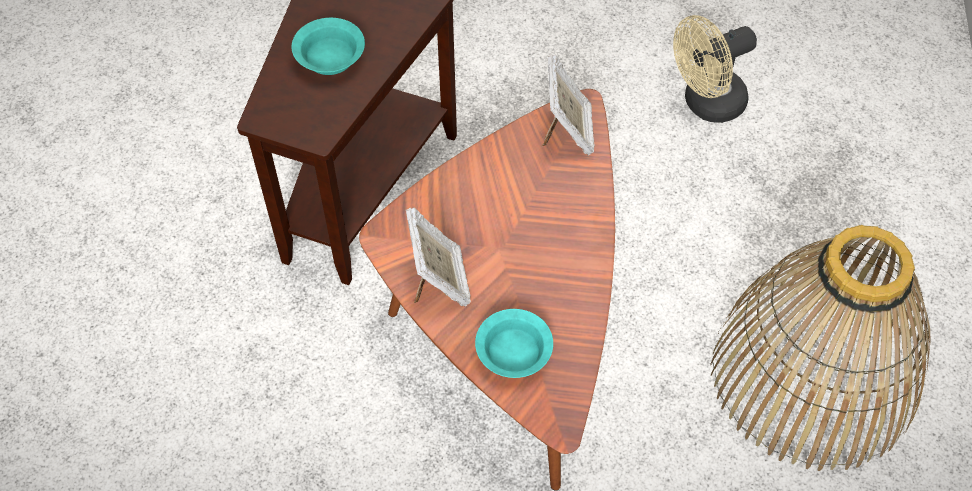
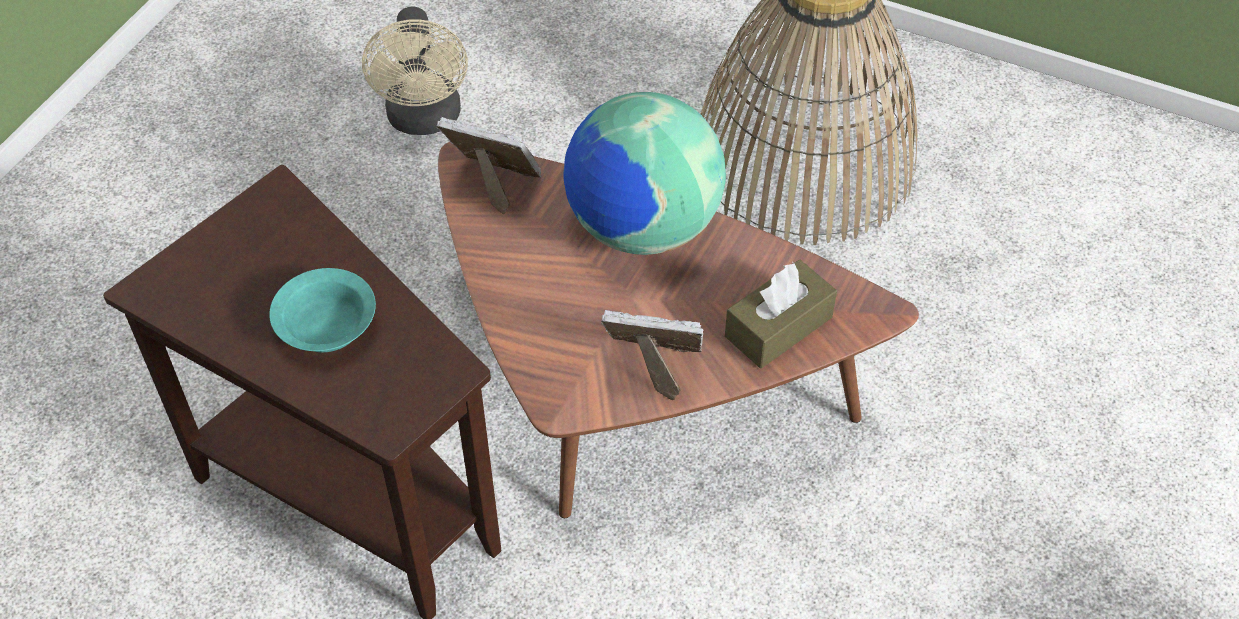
camera: 70 degrees left, 5 degrees down
(512, 353) = (778, 327): turquoise bowl -> brown tissue box
(570, 235) = (642, 227): none -> globe

